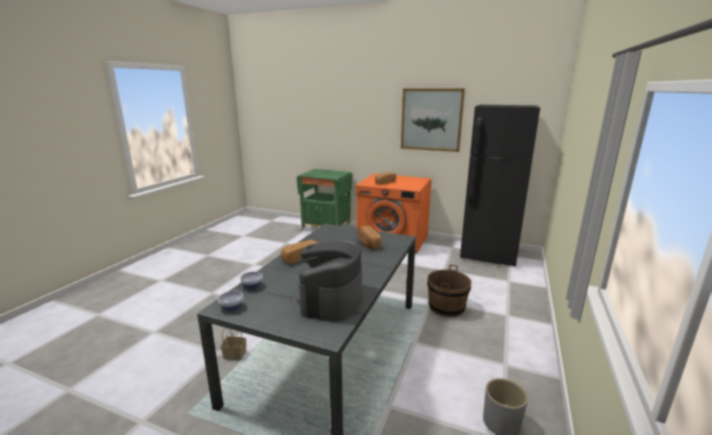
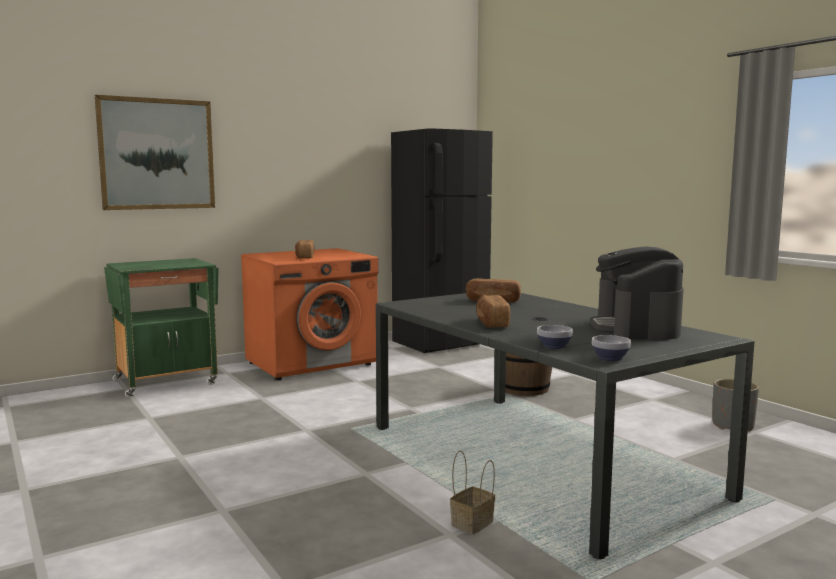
camera: 55 degrees left, 10 degrees down
(331, 299) = (636, 328): coffee machine -> coffee machine turned 45 degrees clockwise
(431, 119) = (327, 155): picture -> picture (157, 154)

